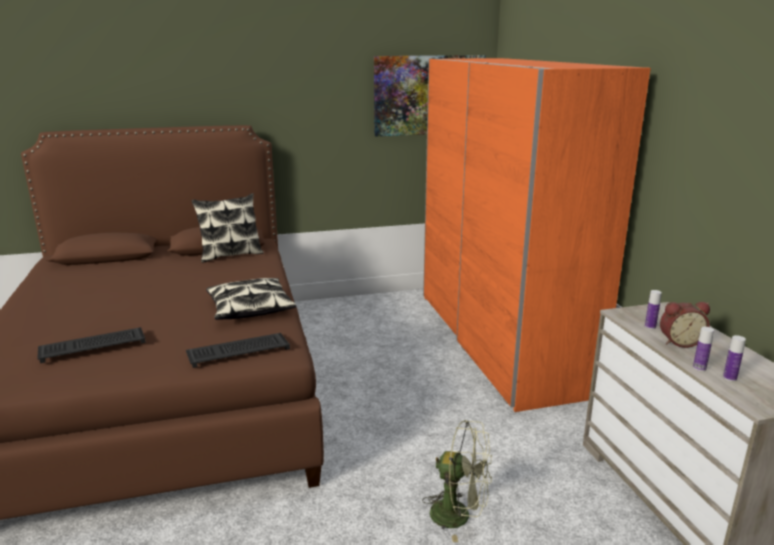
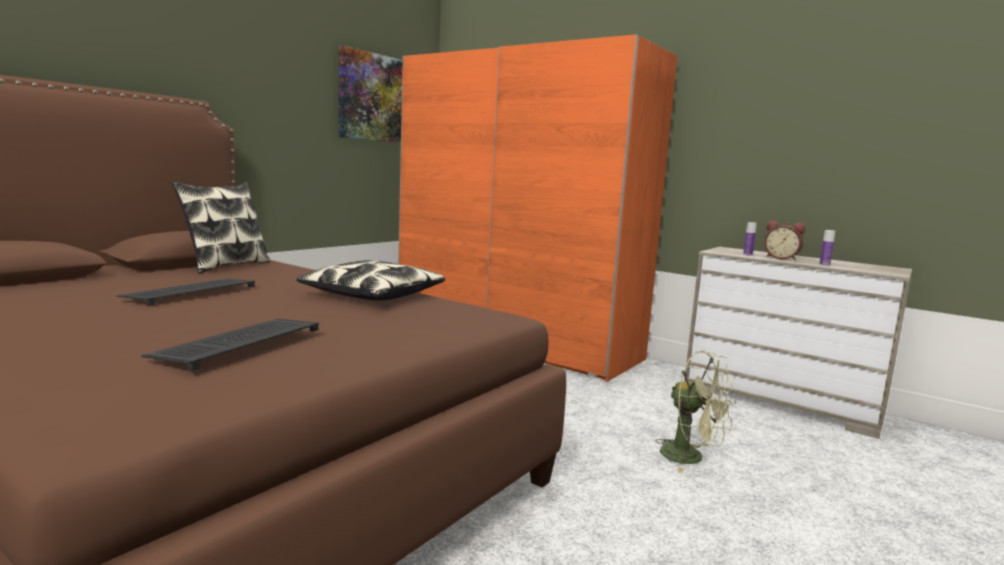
camera: 40 degrees left, 10 degrees down
(239, 350) = (452, 320): keyboard -> keyboard (191, 292)
(459, 515) = (691, 458): green fan -> green fan turned 60 degrees clockwise
(679, 342) = (781, 258): alarm clock -> alarm clock turned 75 degrees clockwise
(729, 378) = (847, 266): bottle -> none

